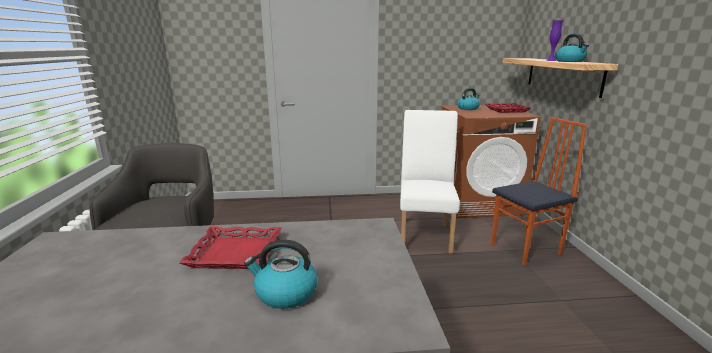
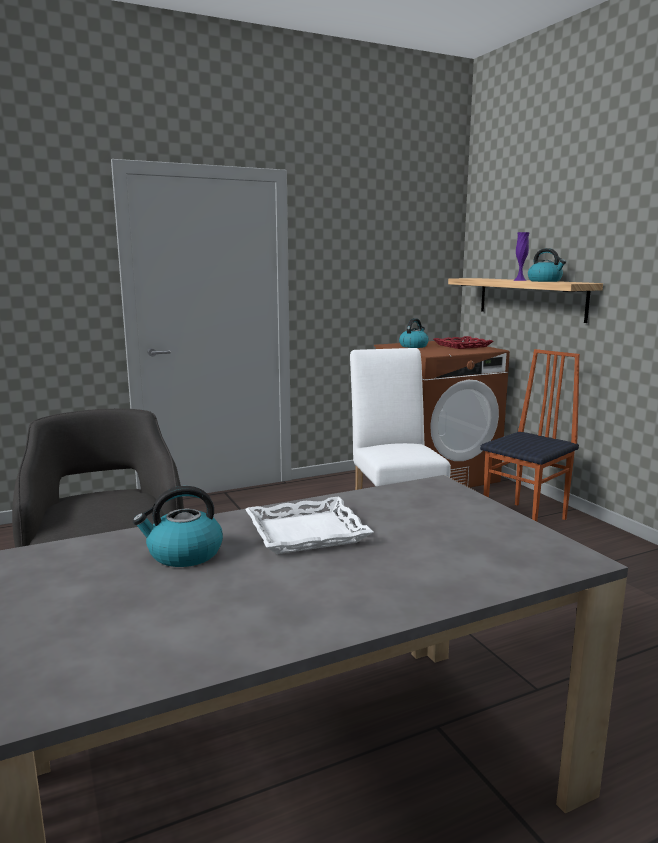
camera: 20 degrees left, 5 degrees down
(236, 252) = (306, 532): red tray -> white tray
(285, 293) = (420, 557): kettle -> kettle (184, 554)

